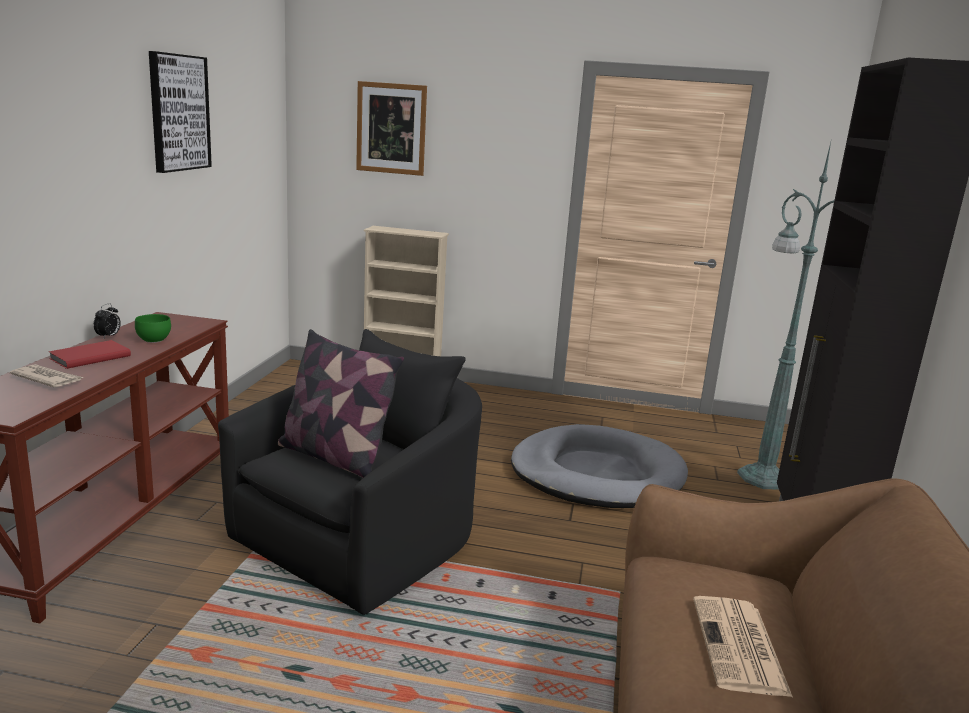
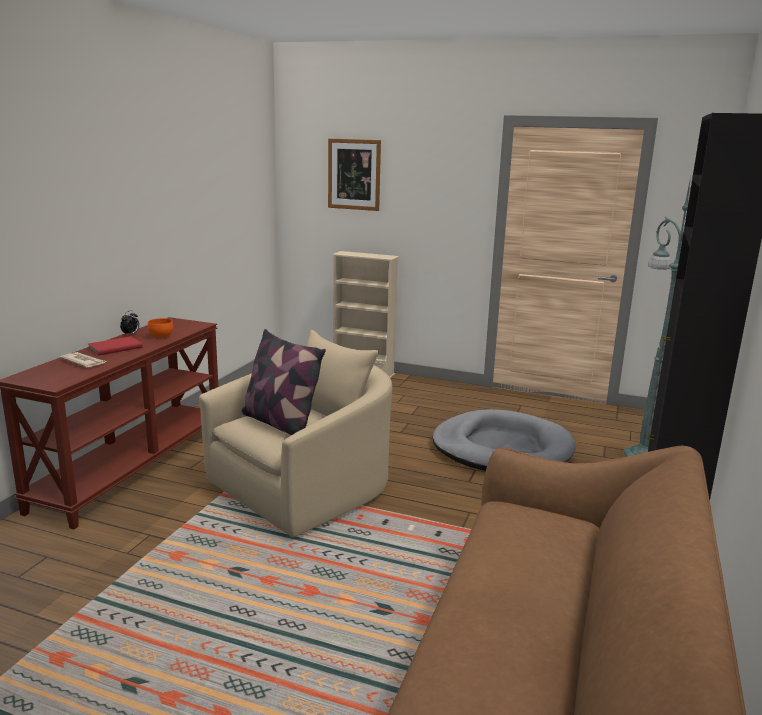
camera: 10 degrees right, 0 degrees up
(152, 340) = (160, 337): green bowl -> orange bowl
(178, 112) = (186, 170): picture -> none
(364, 540) = (306, 488): black armchair -> beige armchair
(740, 647) = (535, 562): newspaper -> none

